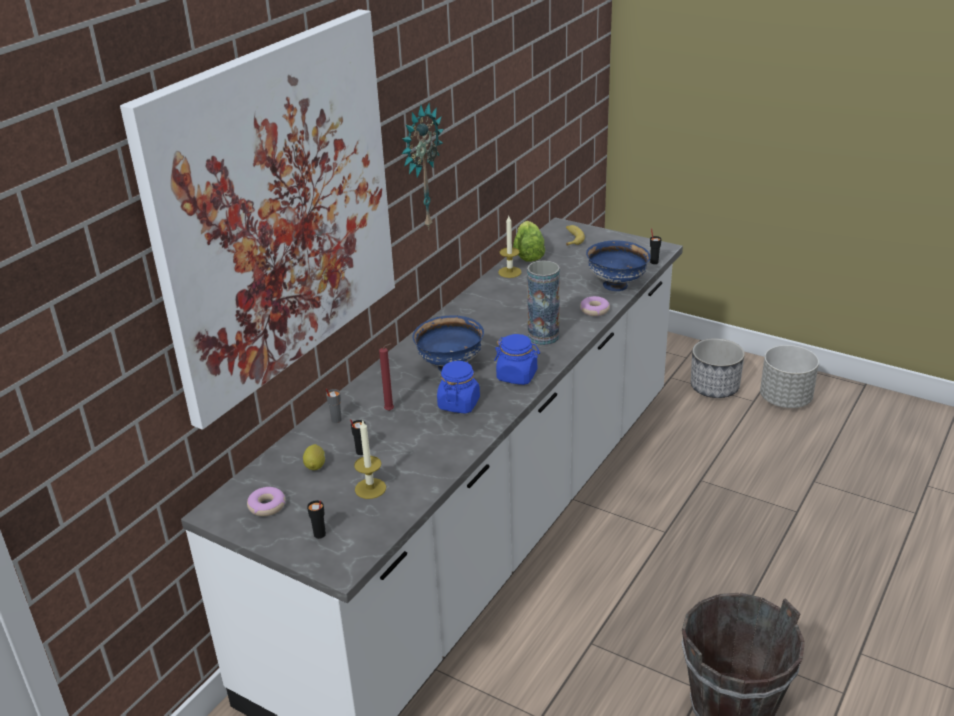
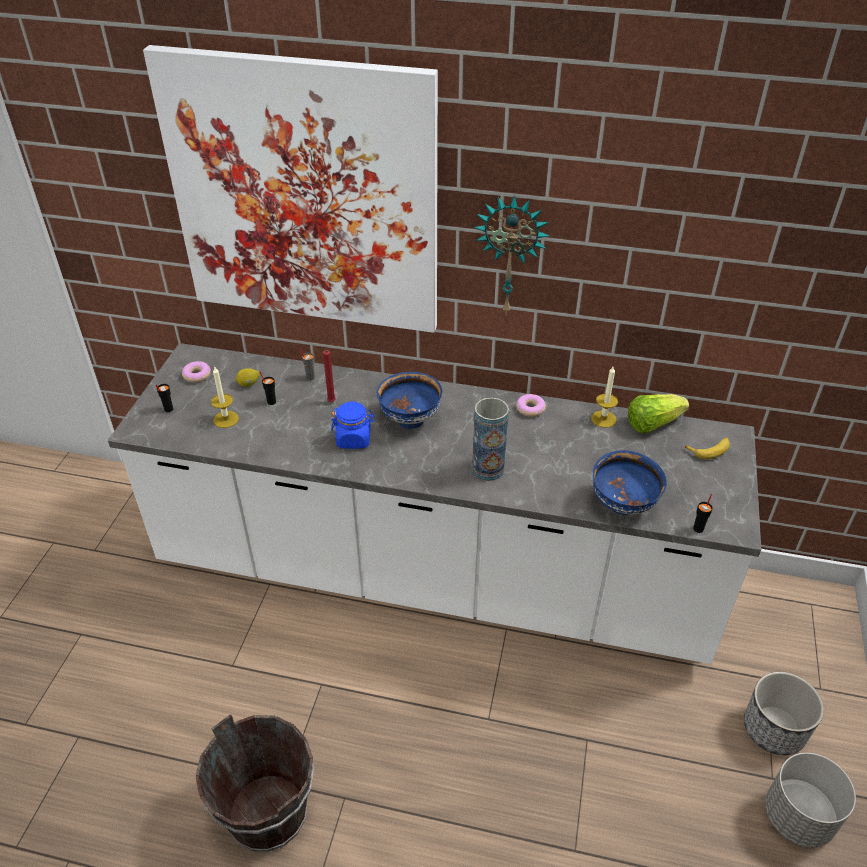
camera: 70 degrees right, 10 degrees up
(517, 376) = (411, 466): blue jar -> none
(594, 310) = (559, 497): donut -> donut (530, 409)

